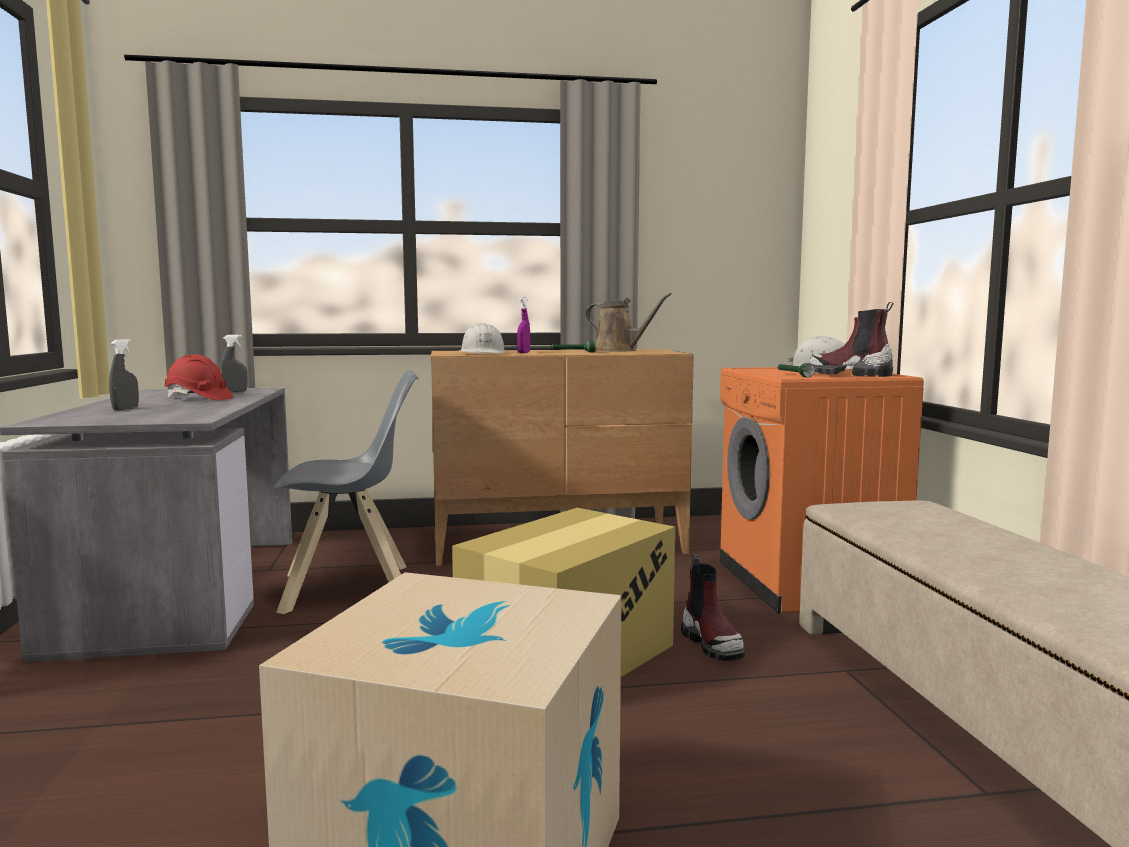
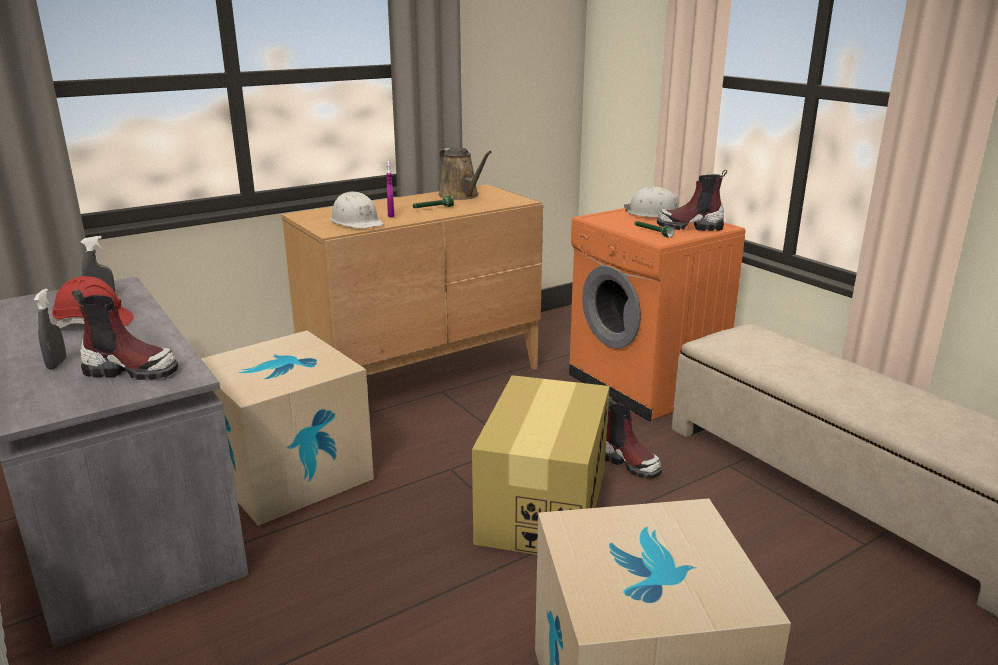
camera: 25 degrees left, 15 degrees up
(164, 414) = (131, 370): none -> boot
(352, 589) = (290, 474): grey chair -> cardboard box
(619, 350) = (461, 196): brown watering can -> brown watering can turned 45 degrees clockwise

